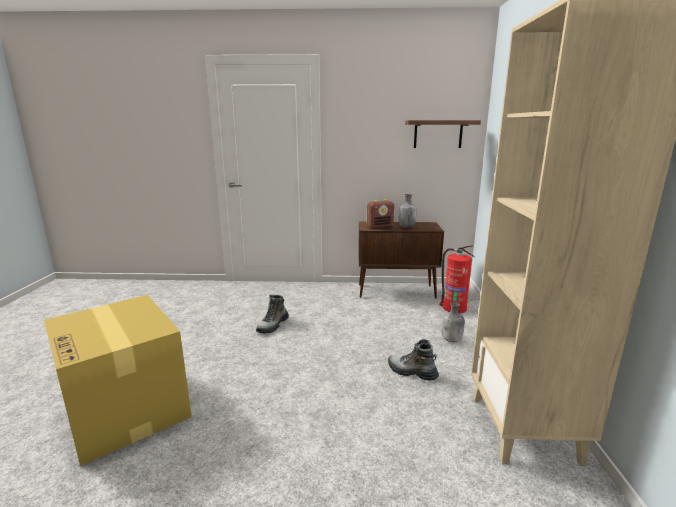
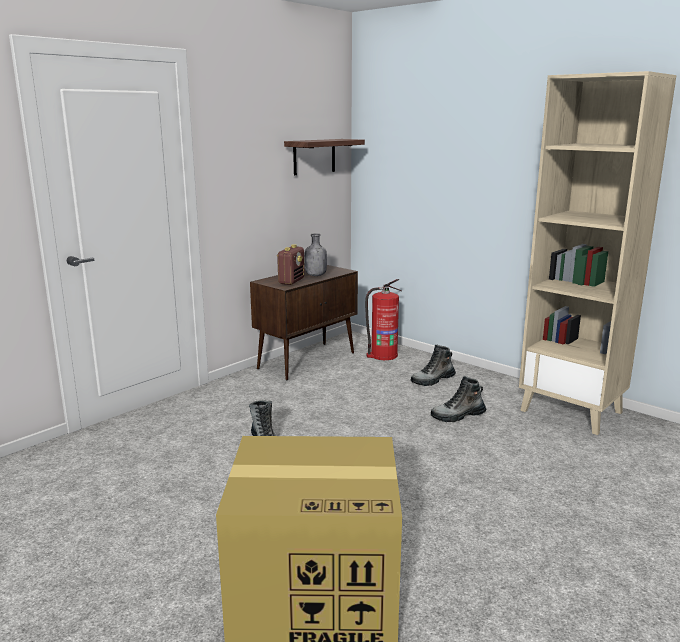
camera: 50 degrees left, 0 degrees up
(452, 340) = (433, 380): grey bottle -> boot

